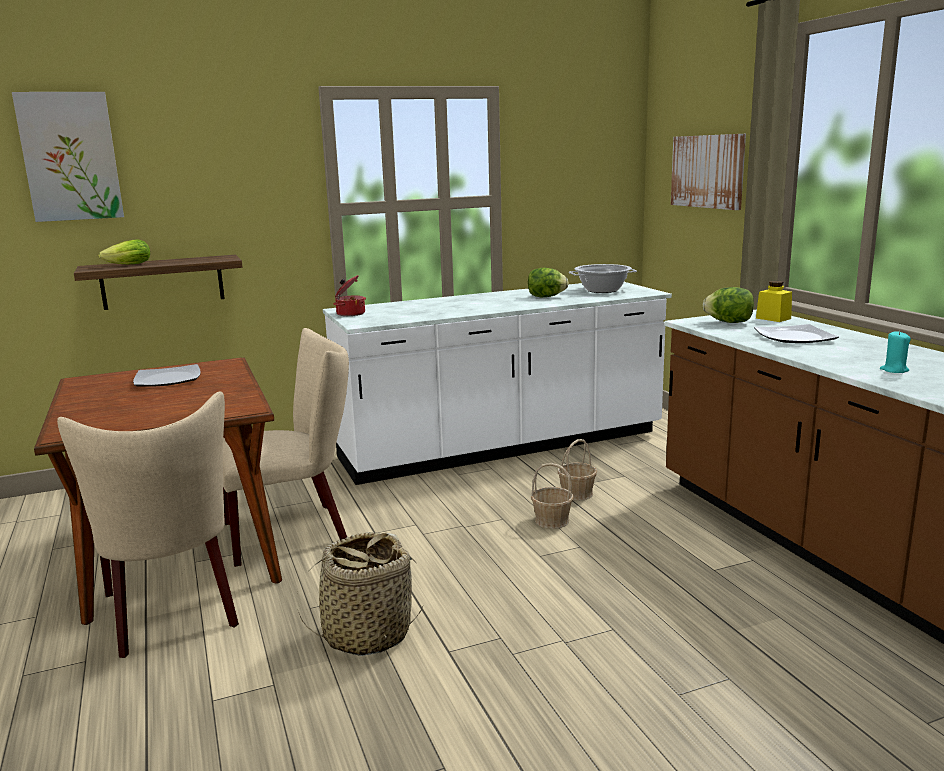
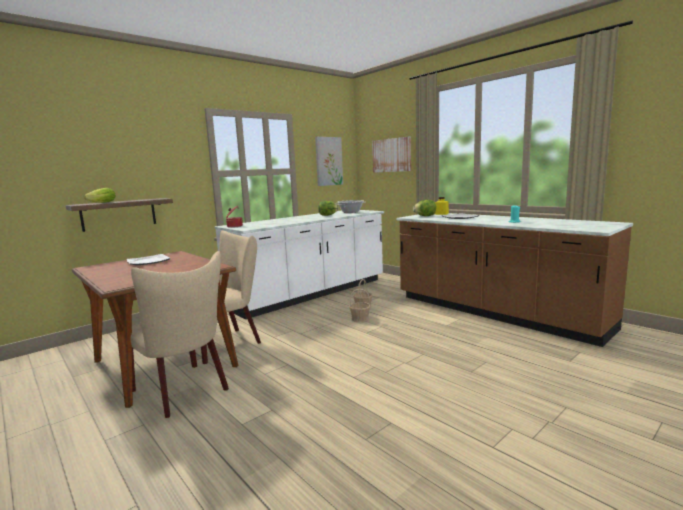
camera: 20 degrees left, 5 degrees down
(70, 157) = (61, 139): picture -> picture (328, 161)
(367, 634) = (305, 378): basket -> none

